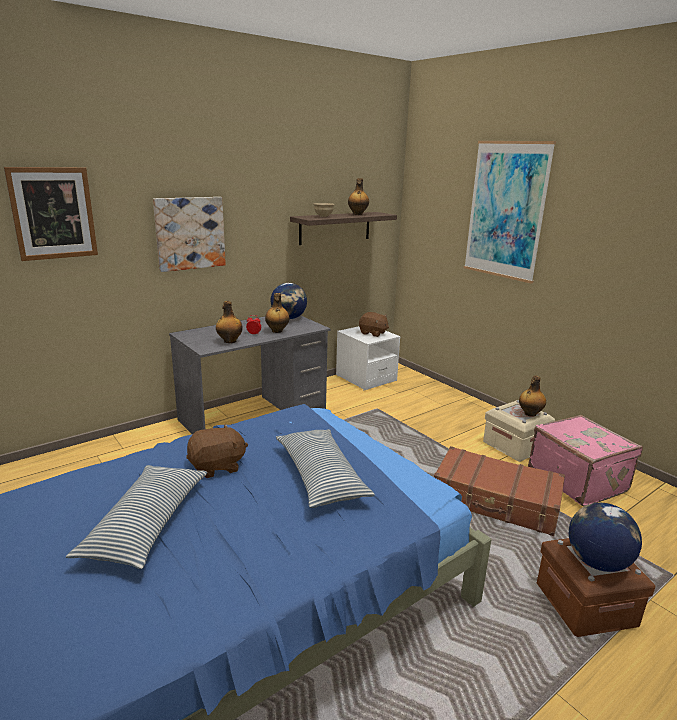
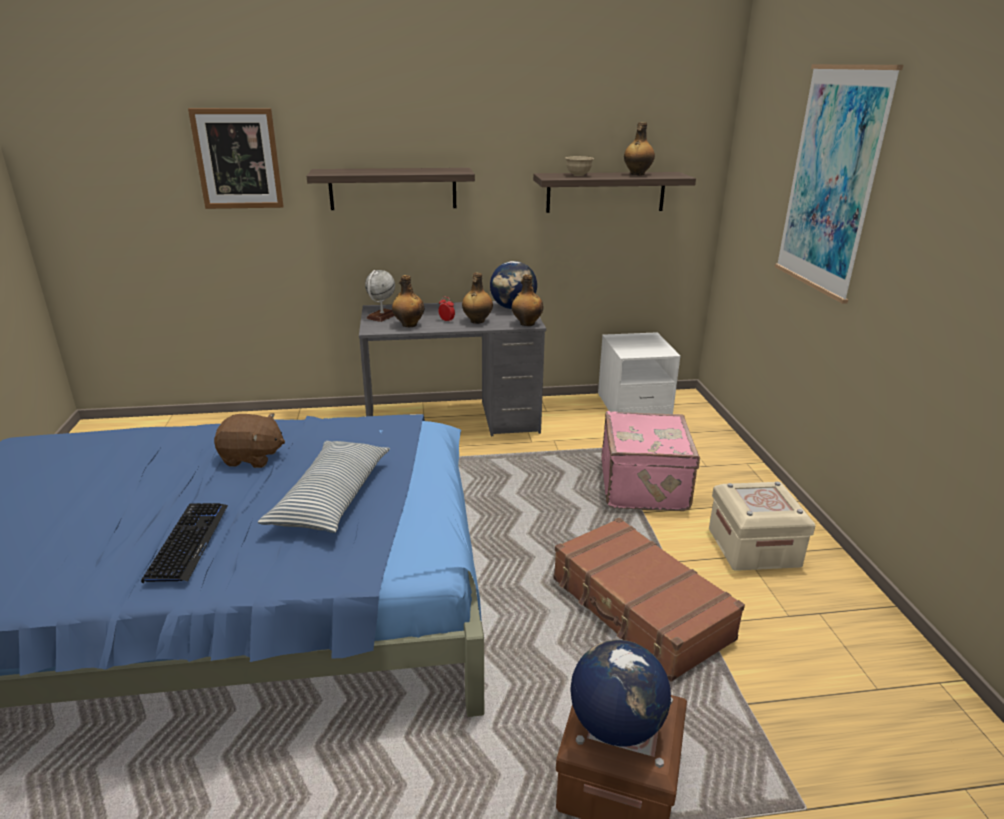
camera: 30 degrees right, 5 degrees up
(146, 524) = (132, 493): pillow -> none
(190, 233) = (393, 188): picture -> shelf
(198, 338) = (382, 316): none -> globe
(259, 543) = (188, 542): none -> keyboard
(373, 333) = (646, 345): brown plush toy -> none
(529, 414) = (774, 505): bottle -> bottle (526, 323)
(577, 480) = (802, 624): pink suitcase -> pink suitcase (645, 486)

